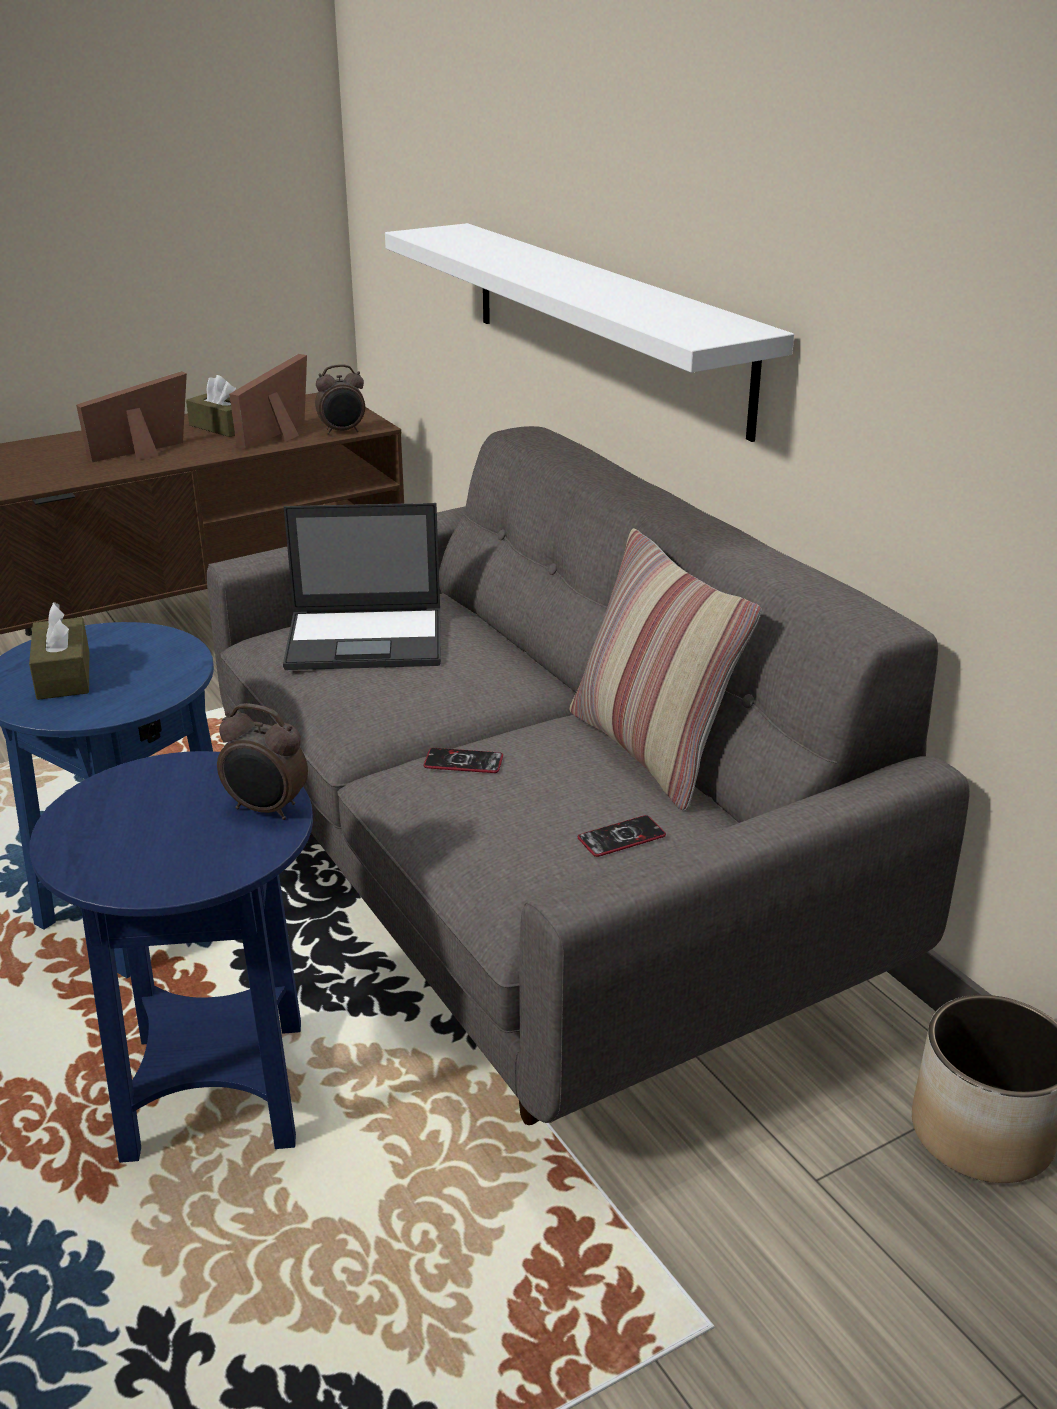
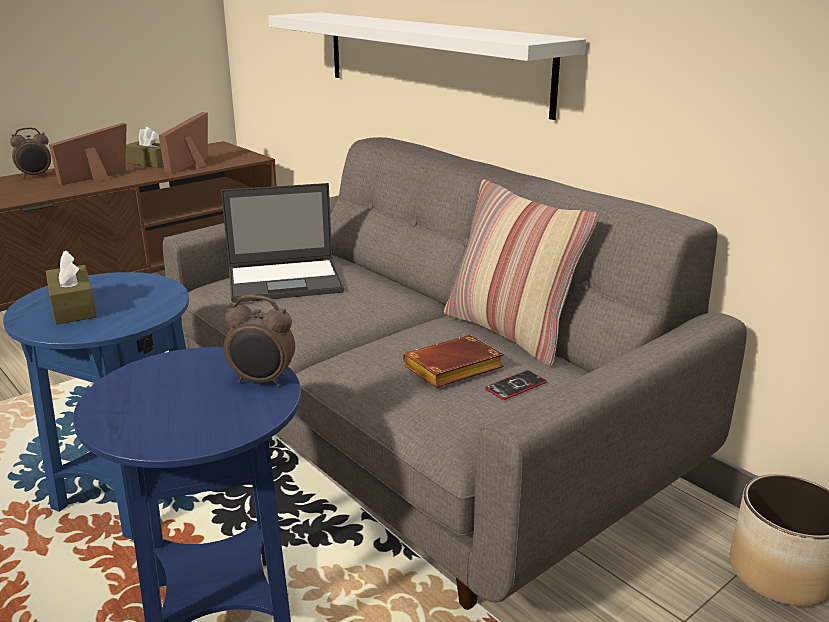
camera: 10 degrees left, 5 degrees down
(342, 431) = (235, 161): alarm clock -> alarm clock (36, 176)
(463, 762) = (383, 349): phone -> none
(544, 805) = (452, 370): none -> brown book

